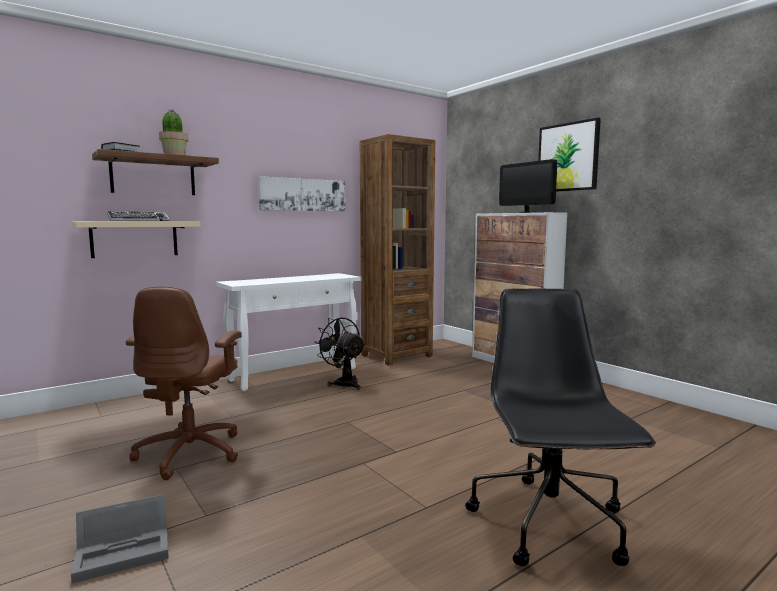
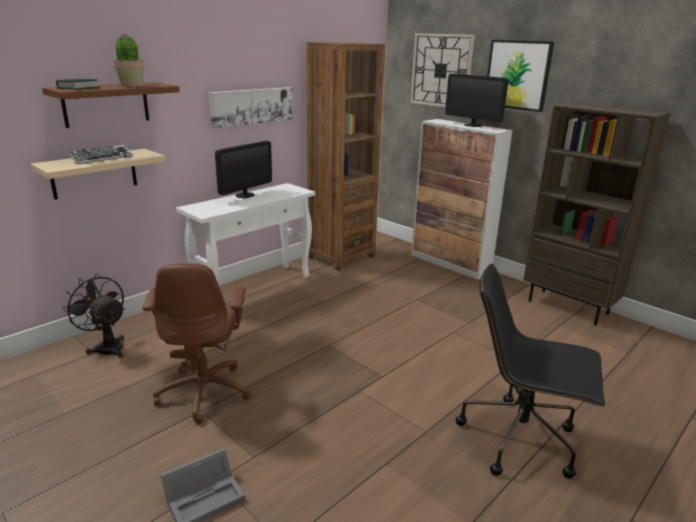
camera: 10 degrees left, 15 degrees up
(289, 277) = (245, 195): none -> monitor
(343, 383) = (305, 296): black fan -> black fan (106, 347)
(495, 167) = (441, 70): none -> wall clock
(550, 525) = (521, 439): black office chair -> black office chair turned 60 degrees counterclockwise
(646, 403) = (568, 307): none -> brown bookcase

